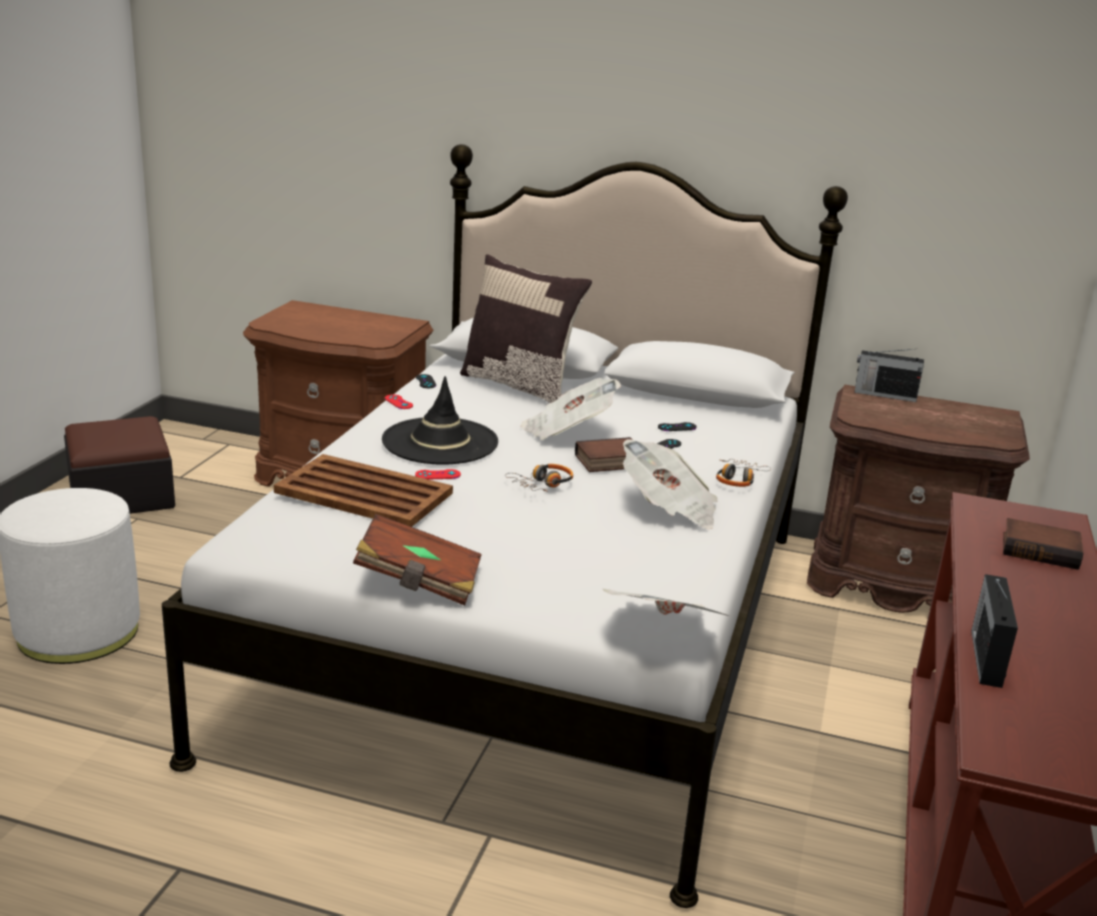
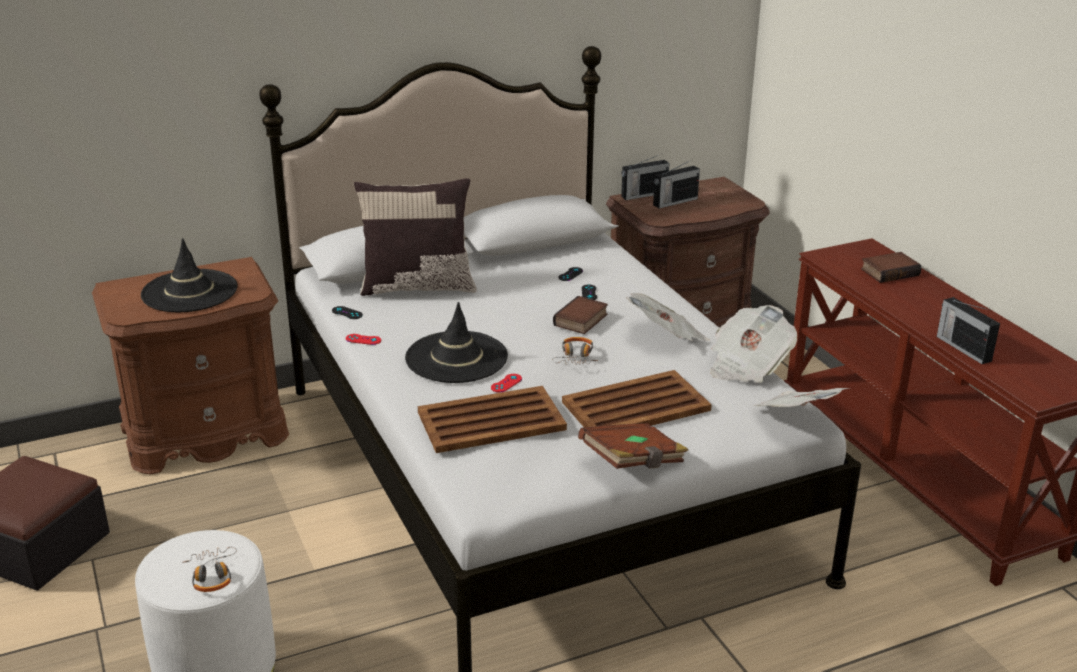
camera: 40 degrees left, 5 degrees up
(338, 325) = (189, 292): none -> black hat
(518, 544) = (637, 406): none -> brown tray
(567, 432) = (516, 310): newspaper -> newspaper (747, 365)
(738, 479) = (664, 297): headphones -> headphones (212, 575)
(908, 411) = (674, 202): none -> radio

